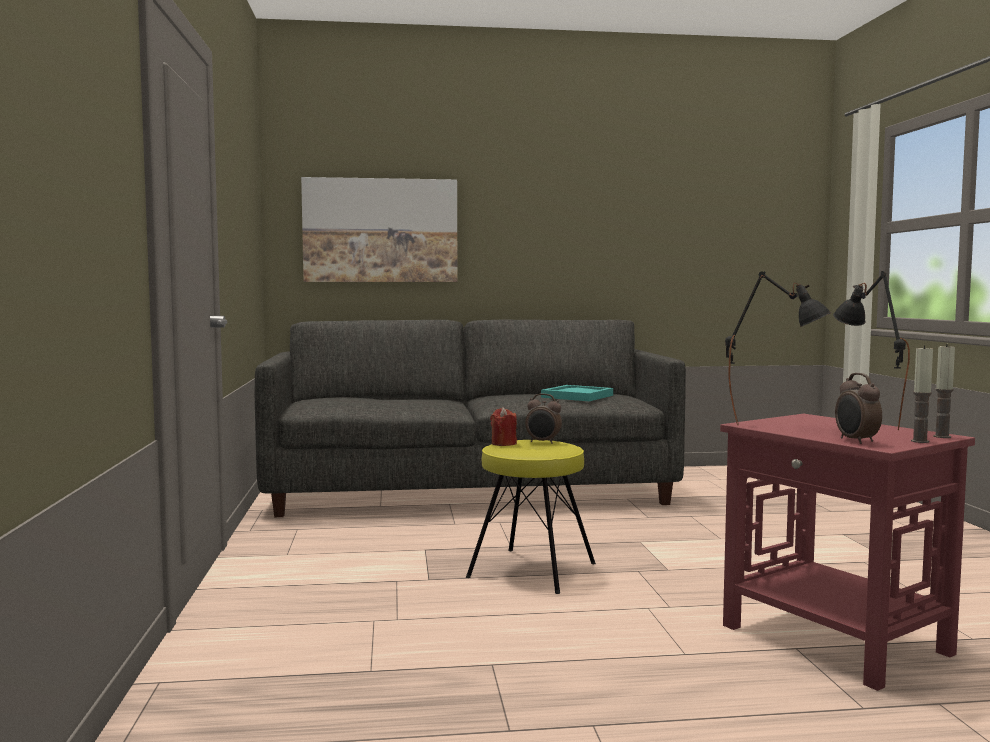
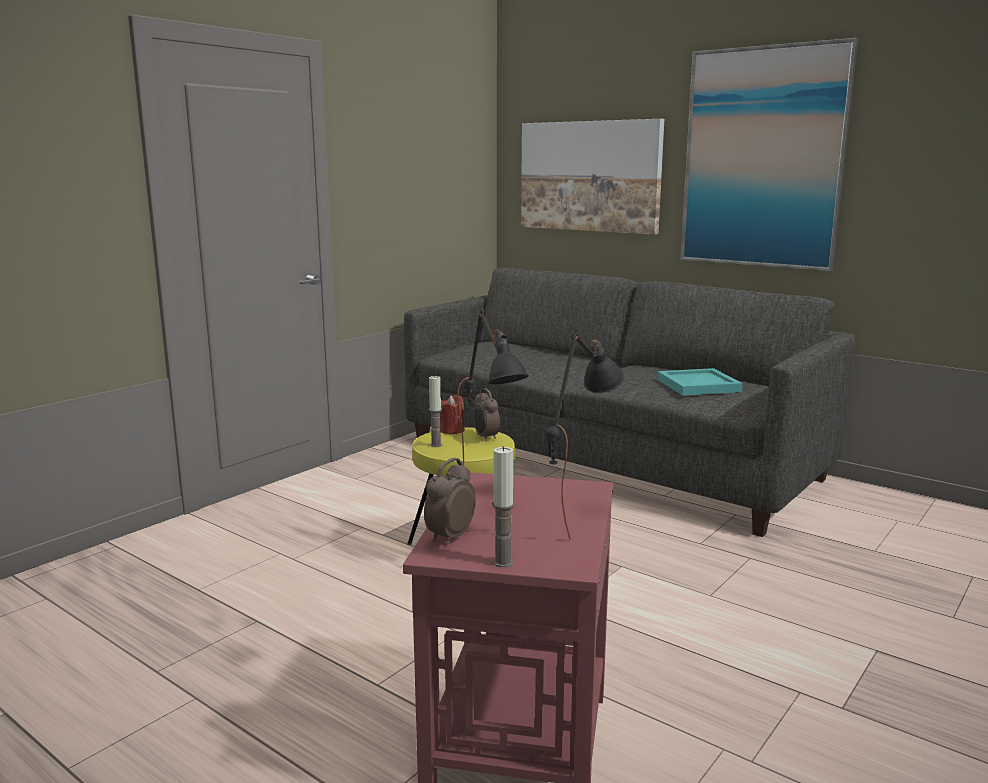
camera: 45 degrees right, 10 degrees up
(547, 216) = (762, 158): none -> picture
(942, 436) = (561, 566): candle -> candle (436, 445)

